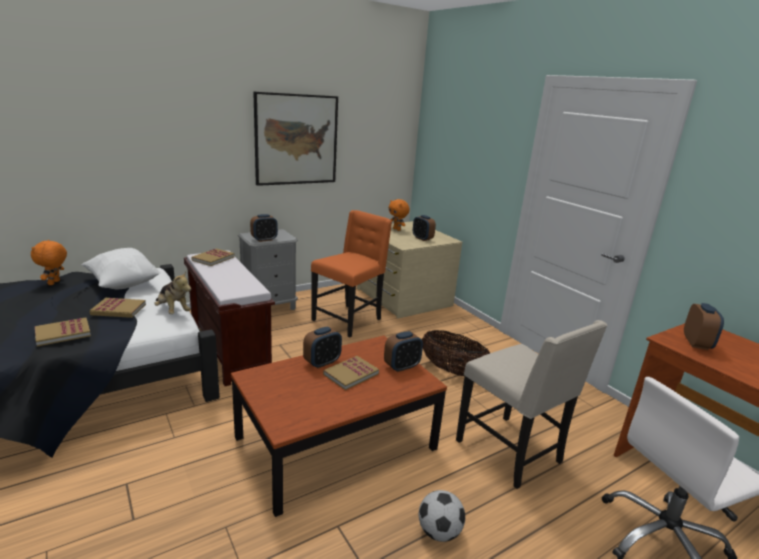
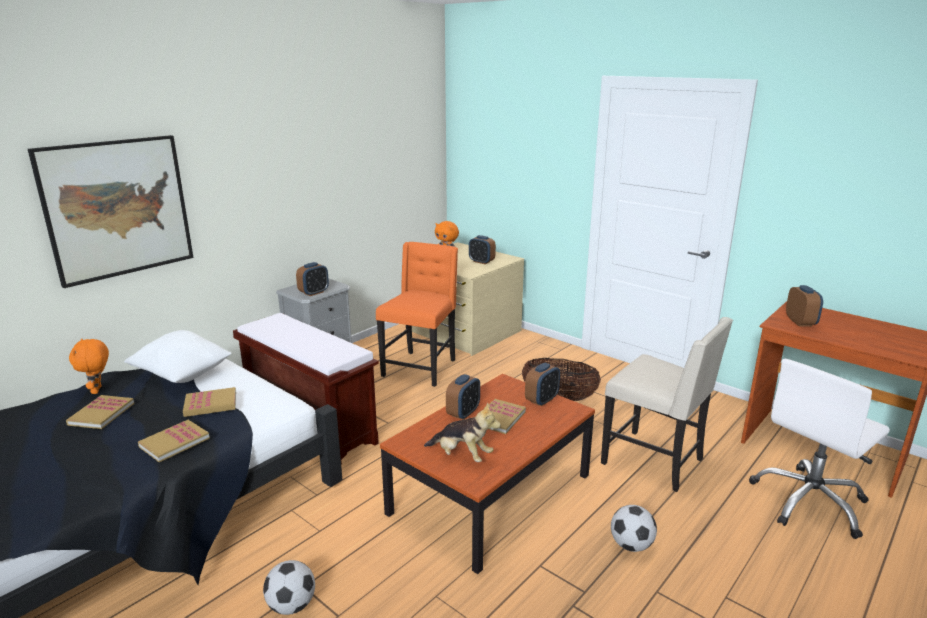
camera: 15 degrees left, 0 degrees up
(105, 498) = (292, 606): none -> football
(173, 311) = (270, 393): plush toy -> plush toy (462, 455)
(213, 258) = (273, 325): book -> book (101, 414)
(296, 139) = (326, 169): picture -> picture (117, 208)

